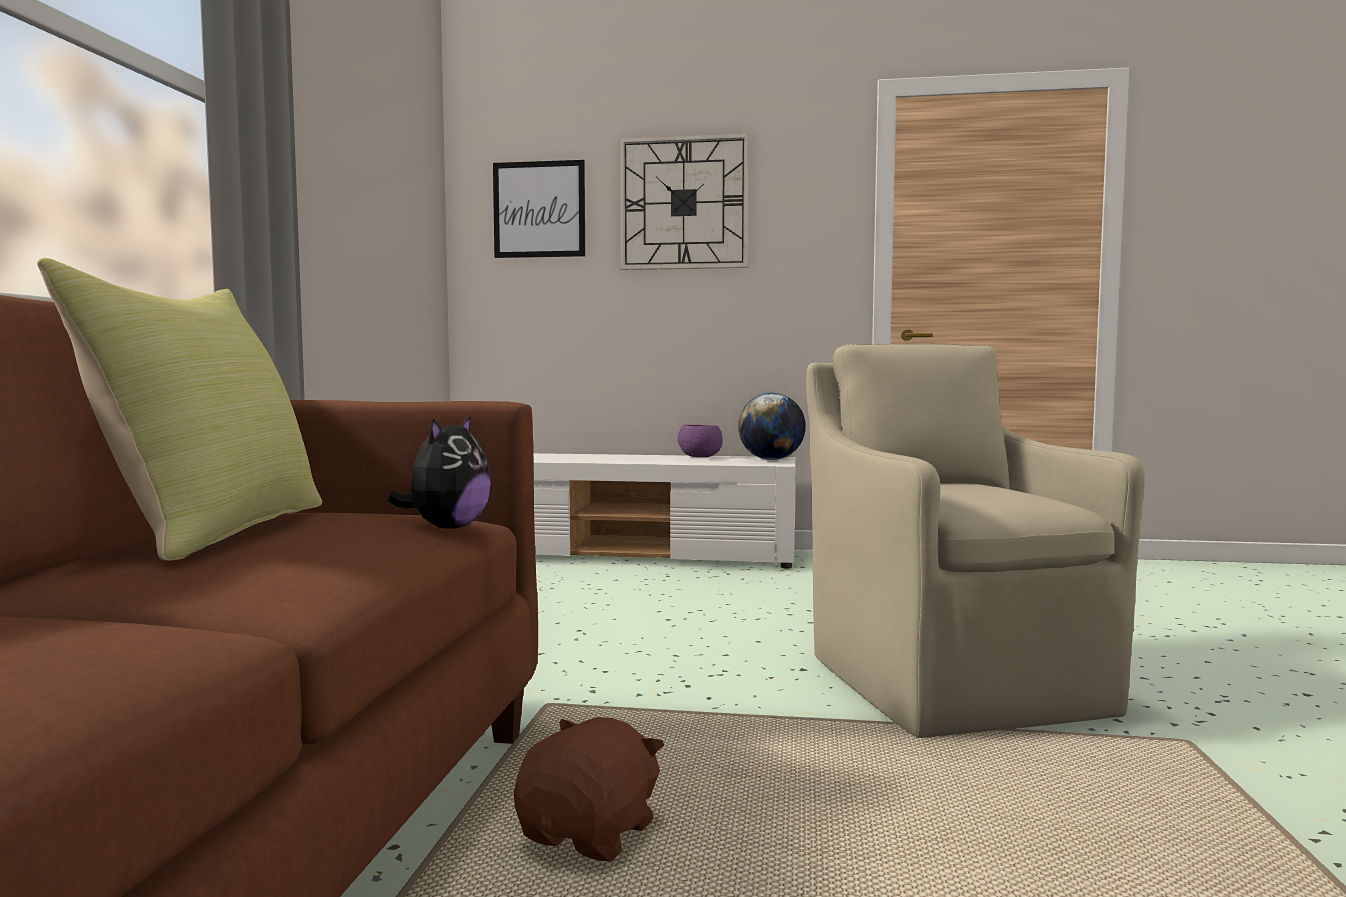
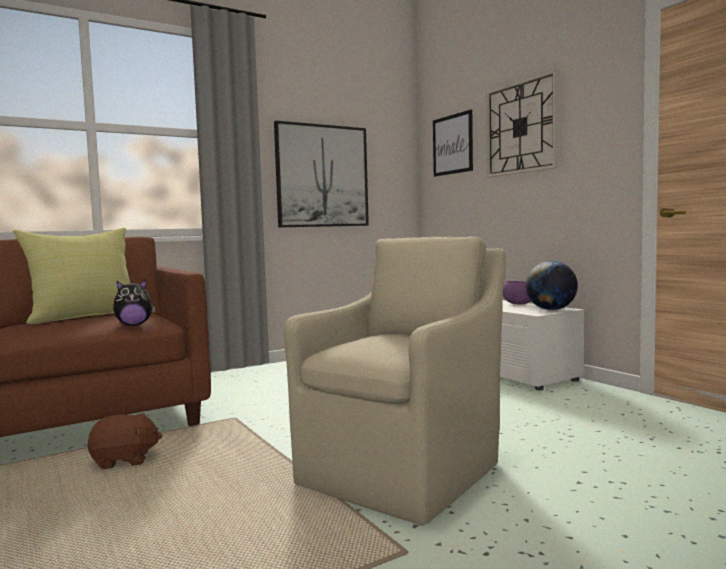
camera: 50 degrees right, 0 degrees up
(354, 228) = (322, 176): none -> picture

